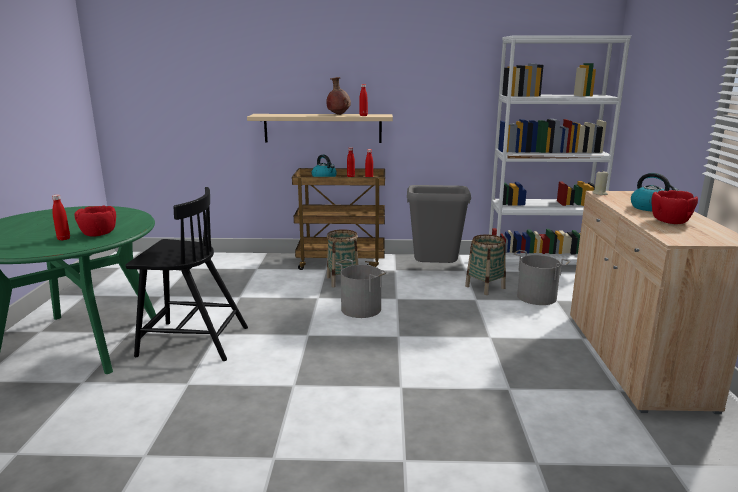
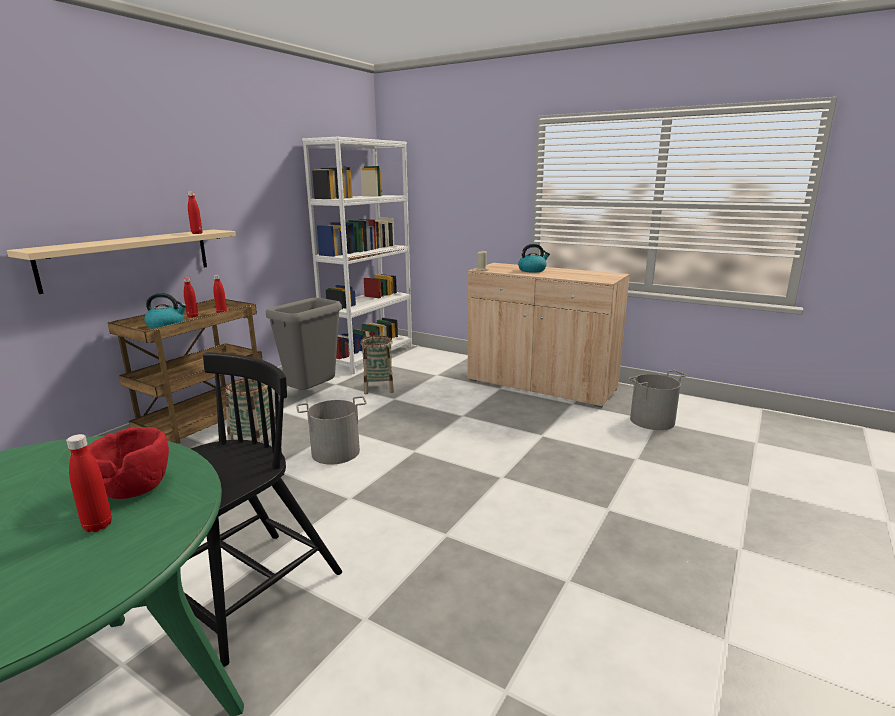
camera: 60 degrees left, 0 degrees up
(338, 114) = (157, 236): brown vase -> none
(536, 297) = (422, 378): grey bucket -> grey bucket (652, 421)
(669, 221) = (566, 274): red bowl -> none

